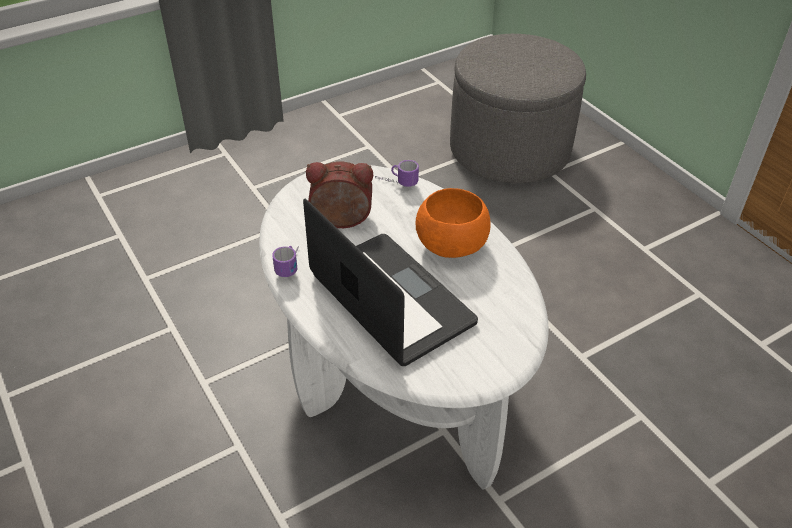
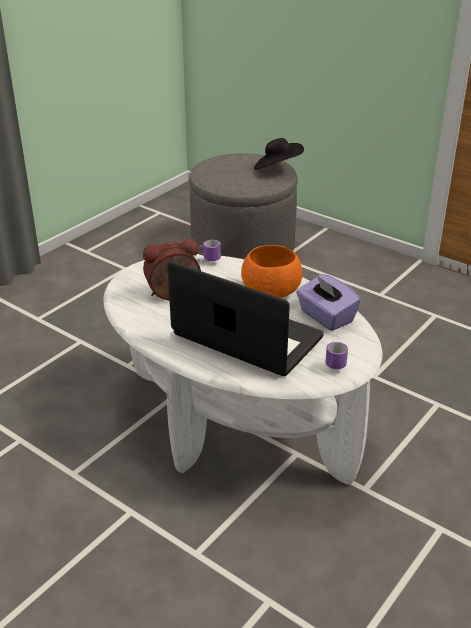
camera: 20 degrees left, 10 degrees down
(291, 265) = (151, 332): mug -> mug (332, 361)
(497, 296) = (326, 317): none -> purple tissue box
(562, 66) = (277, 169): none -> black hat

